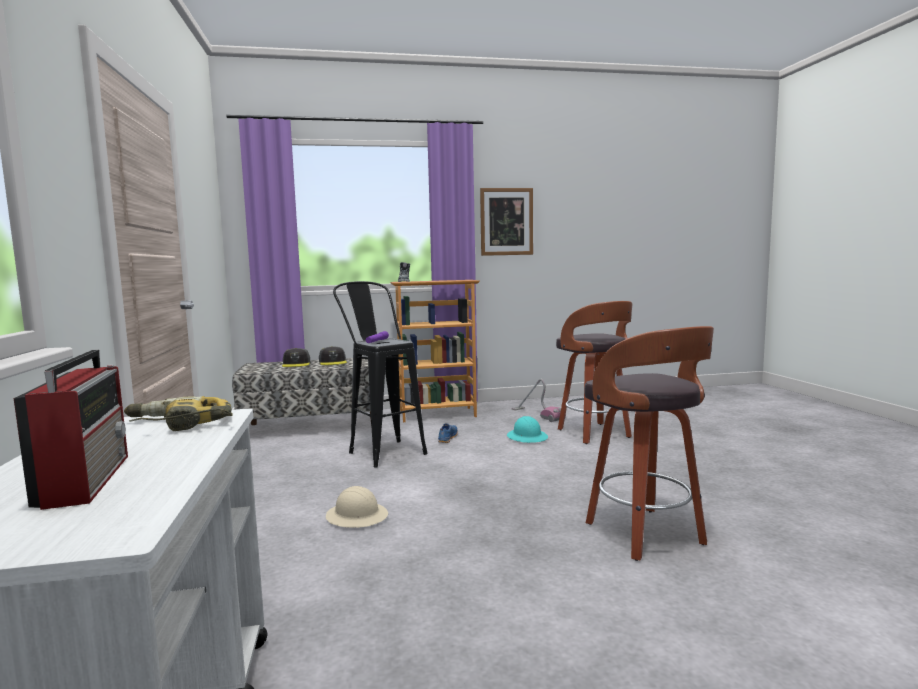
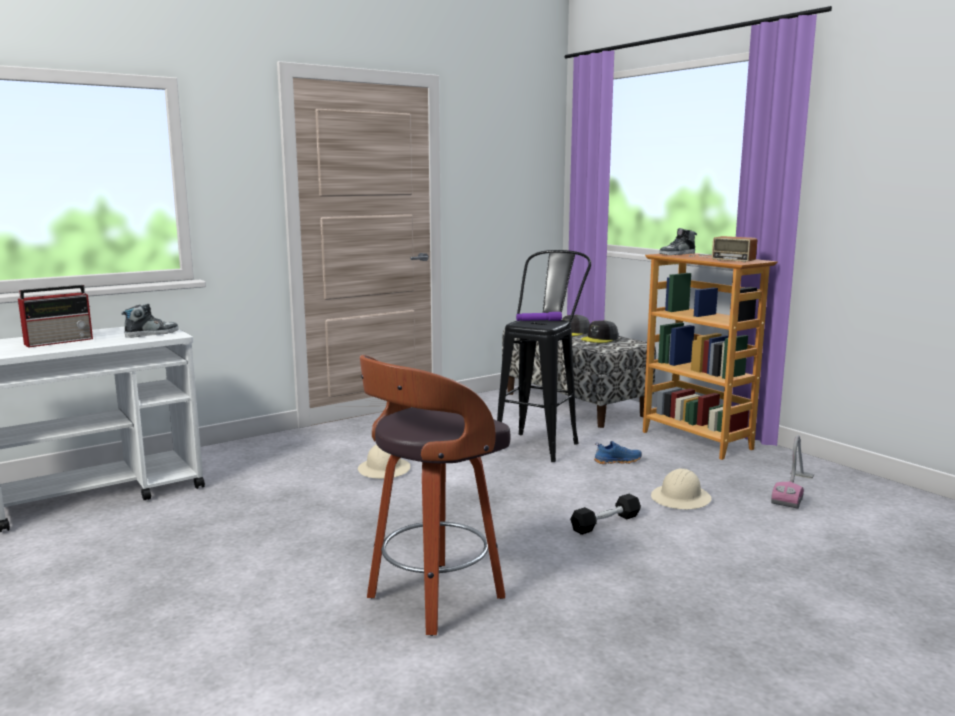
camera: 65 degrees right, 5 degrees up
(178, 424) = (152, 334): power drill -> shoe
(441, 280) = (720, 258): none -> radio
(506, 222) = (867, 170): picture -> none
(527, 437) = (681, 499): turquoise hard hat -> beige hard hat
(549, 461) = (605, 523): none -> black dumbbell
(595, 434) = (760, 538): stool -> none

